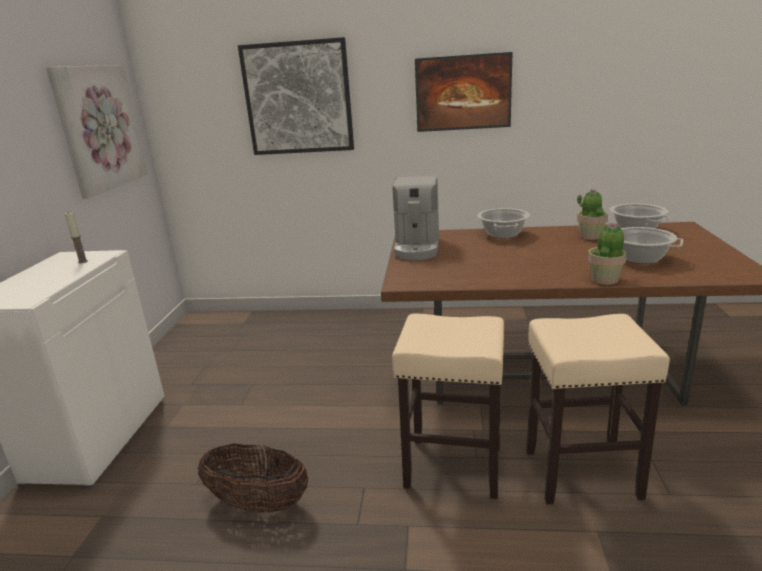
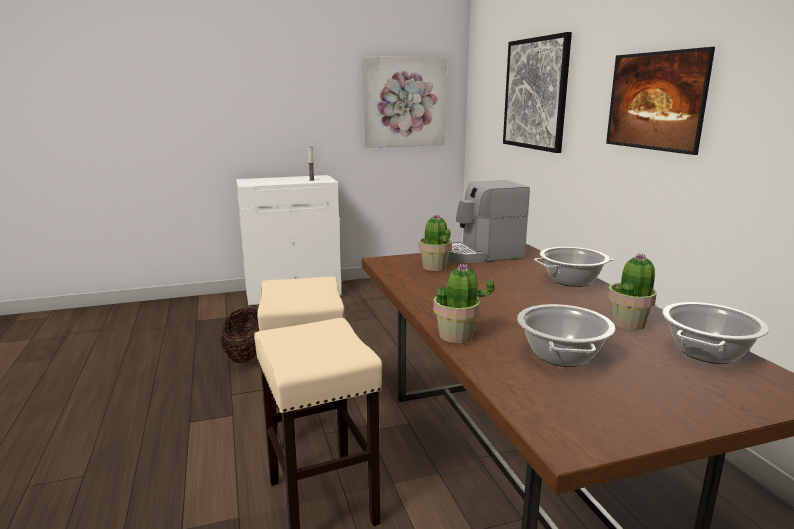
camera: 65 degrees right, 5 degrees down
(439, 267) = (434, 267): none -> potted plant

